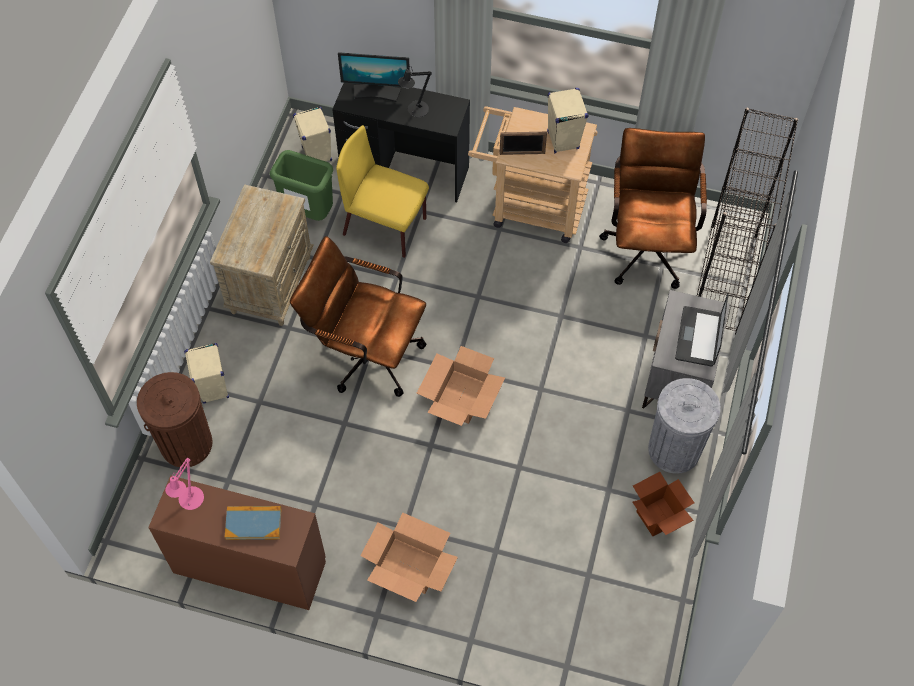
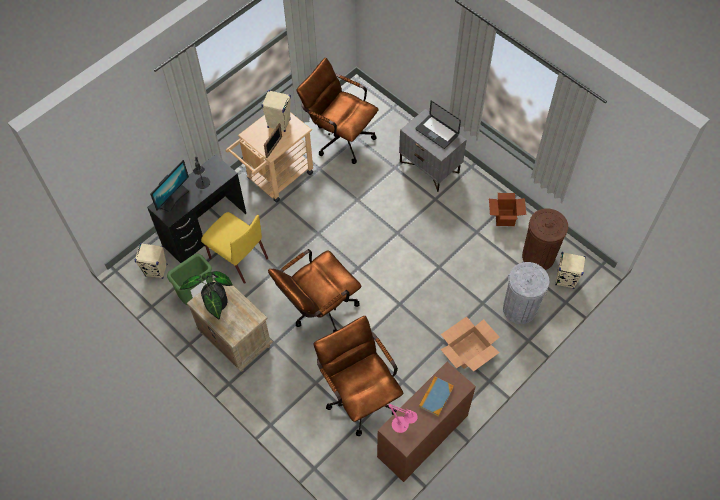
camera: 60 degrees left, 0 degrees up
(186, 443) = (319, 437): brown trash can -> brown trash can (538, 256)
(213, 389) = (290, 405): beige speaker -> beige speaker (565, 280)
(257, 213) = (215, 304): none -> potted plant
(270, 461) = (359, 394): none -> brown office chair
(386, 227) = (237, 258): yellow chair -> yellow chair turned 105 degrees counterclockwise
(460, 396) = (378, 274): cardboard box -> none
(674, 449) = (470, 190): grey trash can -> grey trash can (519, 308)
(724, 280) = (384, 115): black bookcase -> none

